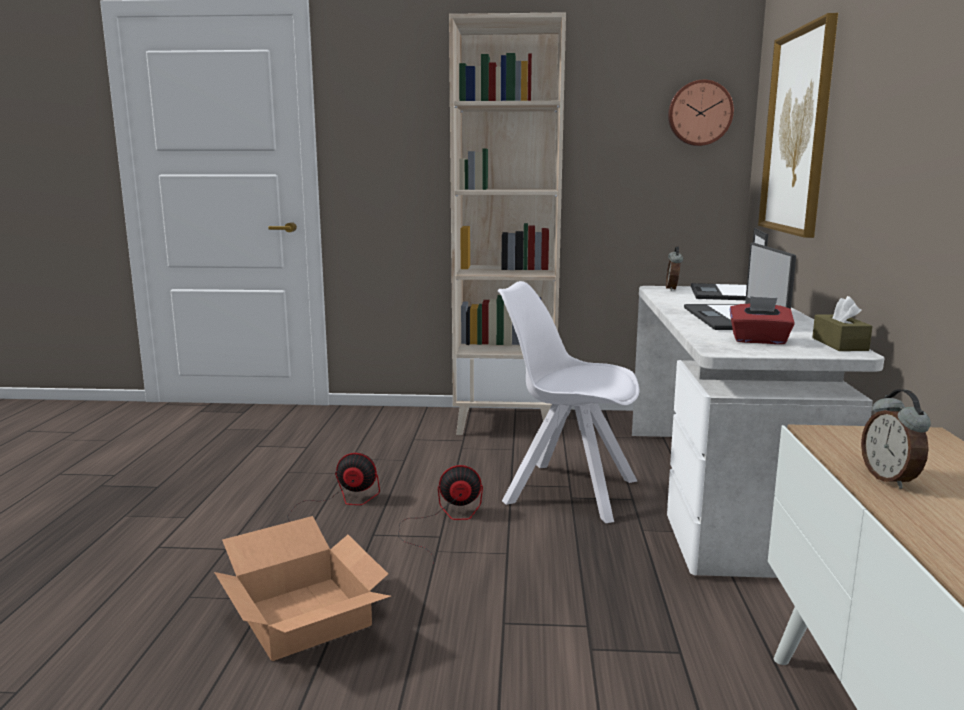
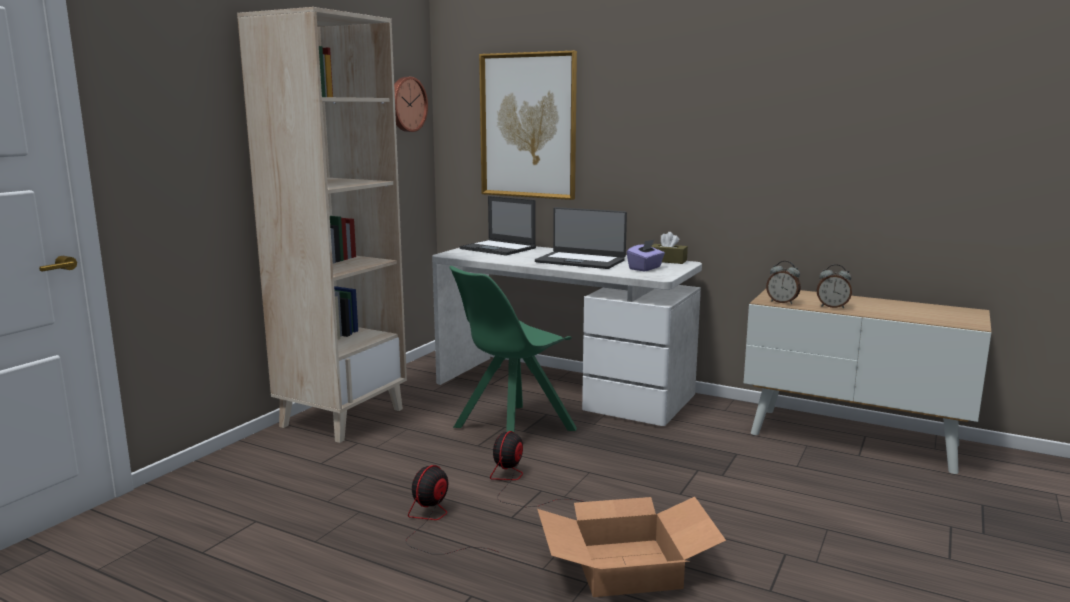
camera: 65 degrees left, 0 degrees up
(567, 491) = (511, 429): white chair -> green chair
(673, 289) = (462, 253): alarm clock -> alarm clock (782, 302)
(759, 340) = (645, 268): red tissue box -> purple tissue box

